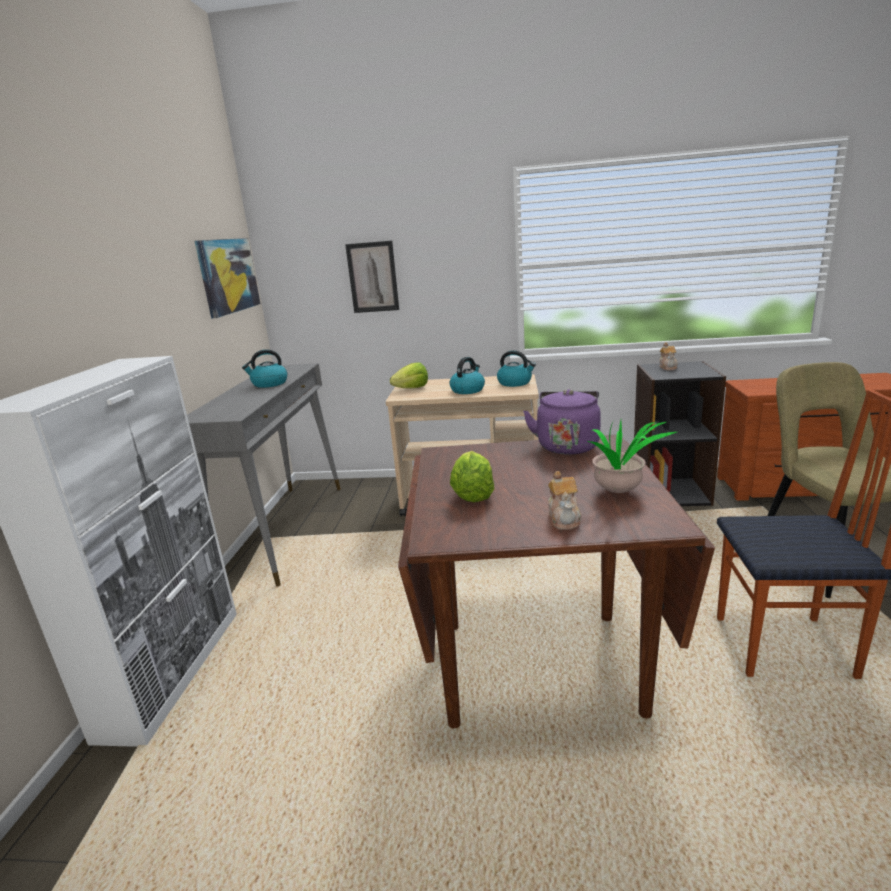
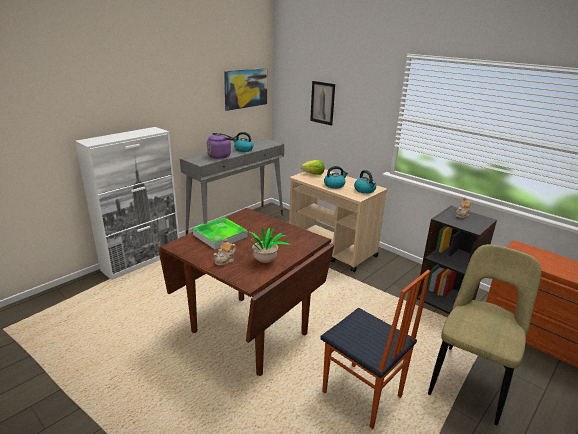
camera: 35 degrees right, 5 degrees up
(473, 494) = (220, 235): lettuce -> tray
(567, 445) = (296, 233): purple kettle -> purple kettle (220, 155)

